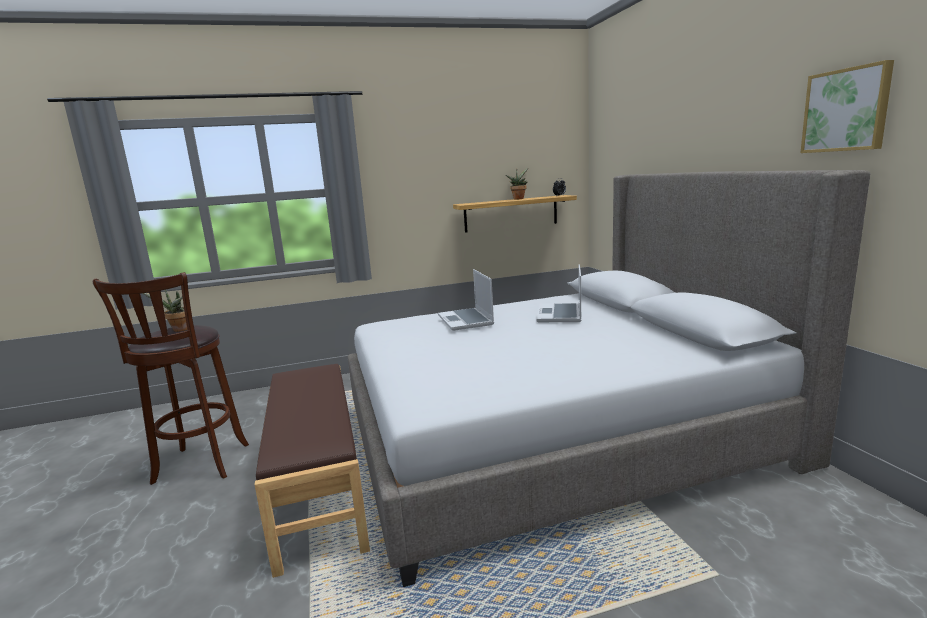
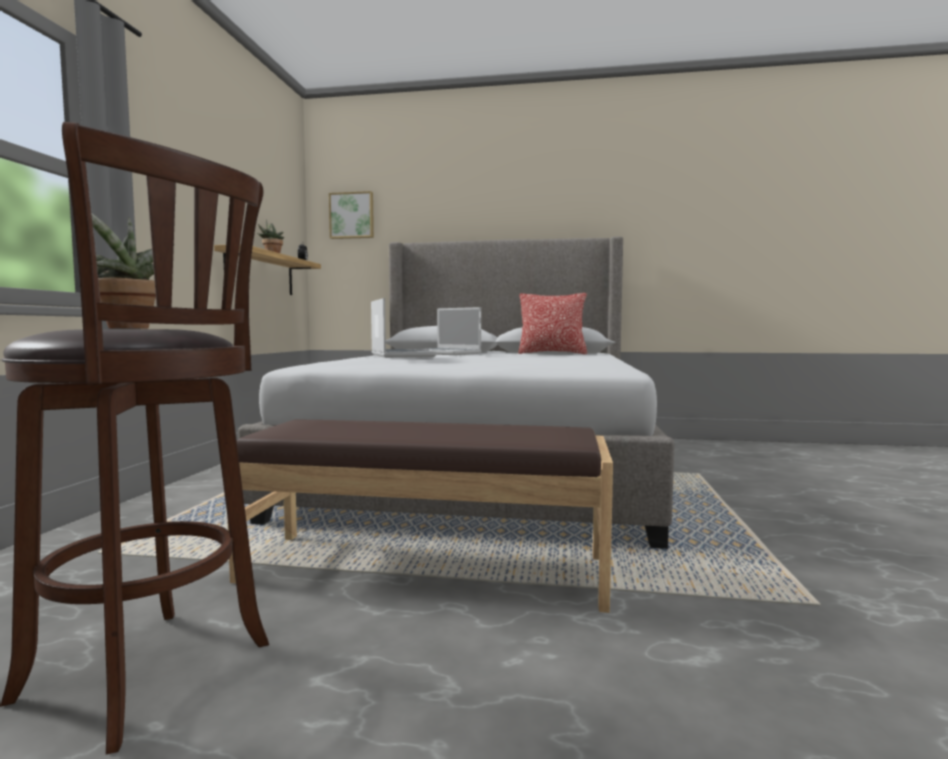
camera: 65 degrees left, 10 degrees down
(466, 320) = (400, 355): laptop -> laptop turned 120 degrees counterclockwise
(669, 337) = (552, 353): none -> pillow
(846, 110) = (596, 205): picture -> picture (352, 215)

